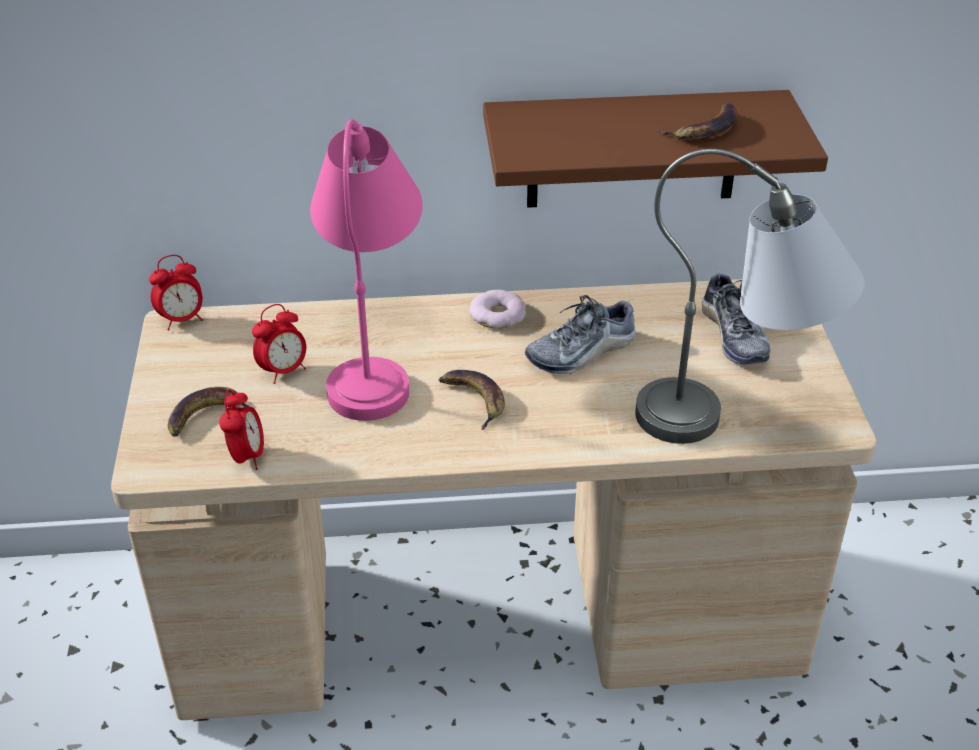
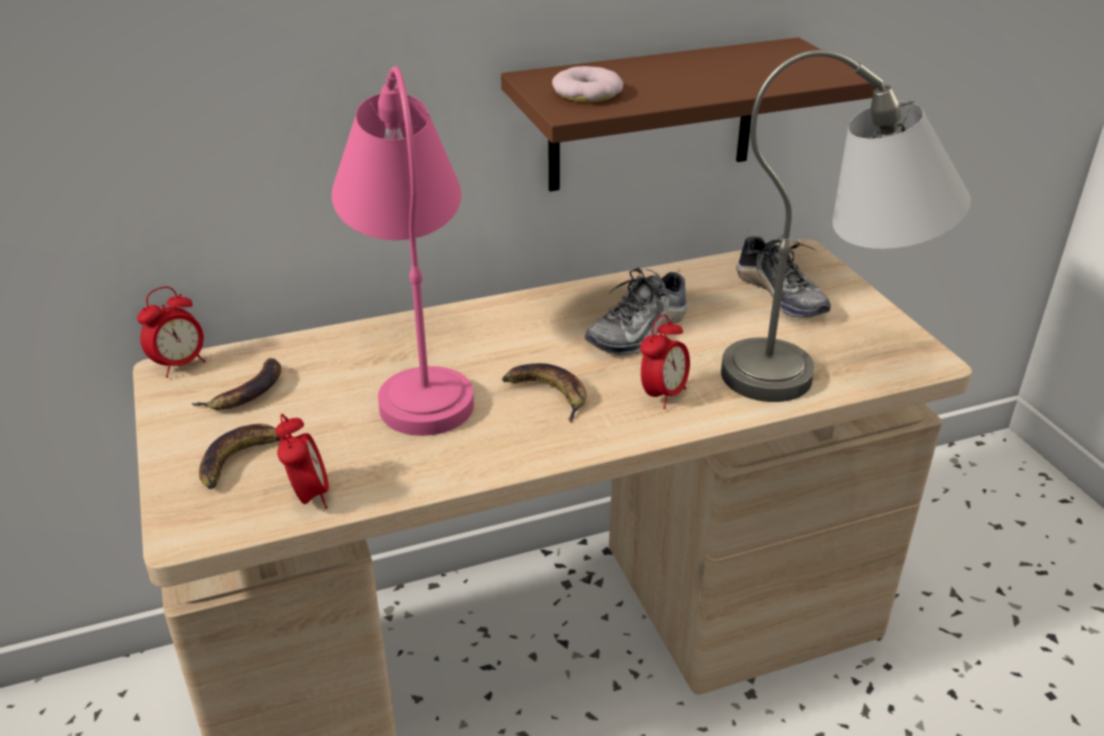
camera: 15 degrees left, 5 degrees down
(283, 371) = (319, 399): alarm clock -> alarm clock (663, 395)
(498, 315) = (535, 310): donut -> donut (587, 93)
(705, 129) = (744, 71): banana -> banana (246, 391)

